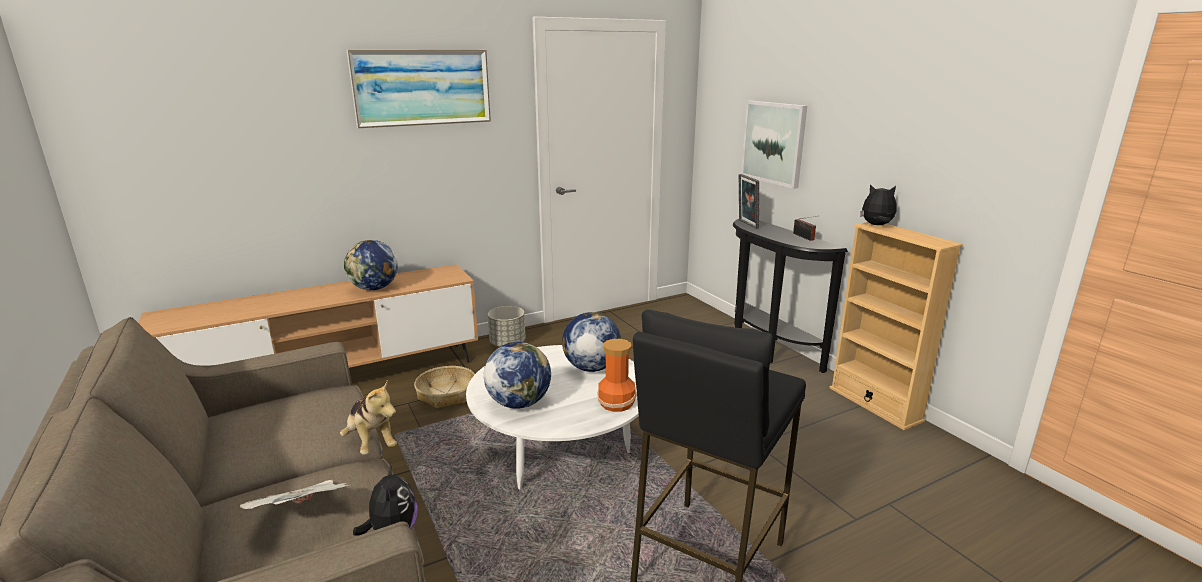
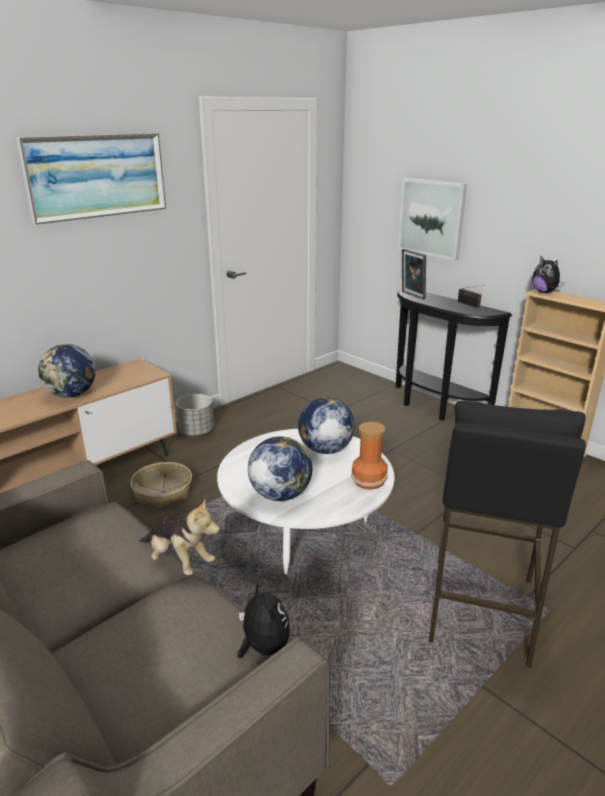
camera: 15 degrees left, 5 degrees up
(304, 514) = (167, 647): newspaper -> none
(876, 225) = (544, 292): plush toy -> plush toy turned 120 degrees counterclockwise

